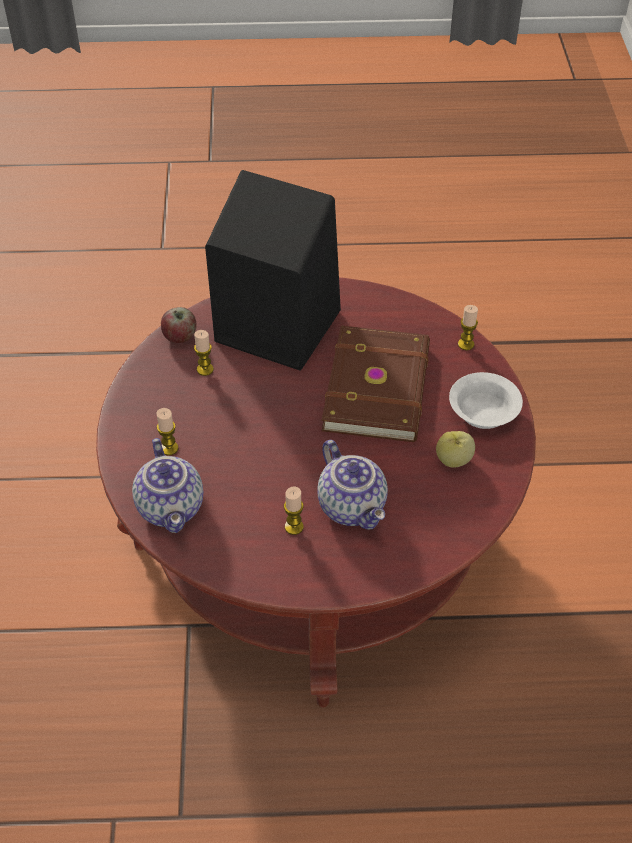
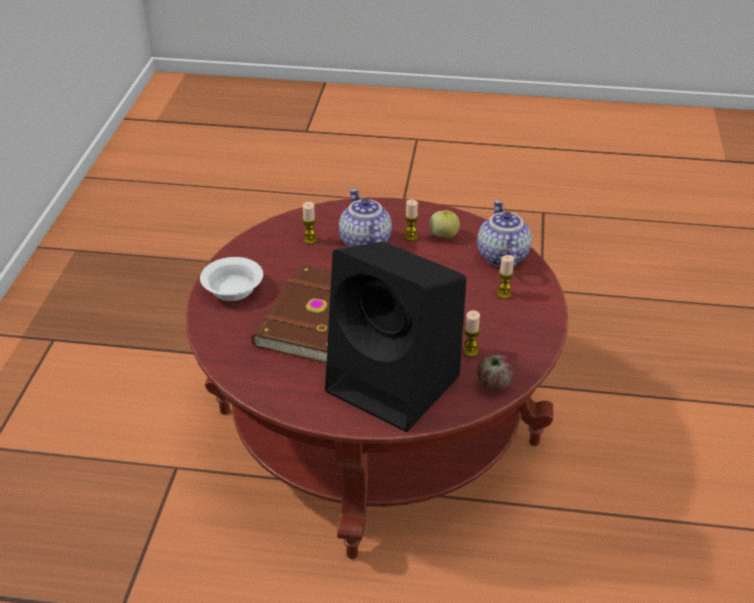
camera: 170 degrees left, 10 degrees down
(453, 460) = (275, 261): apple -> apple (444, 235)
(466, 344) = (216, 344): candle -> candle (310, 240)

